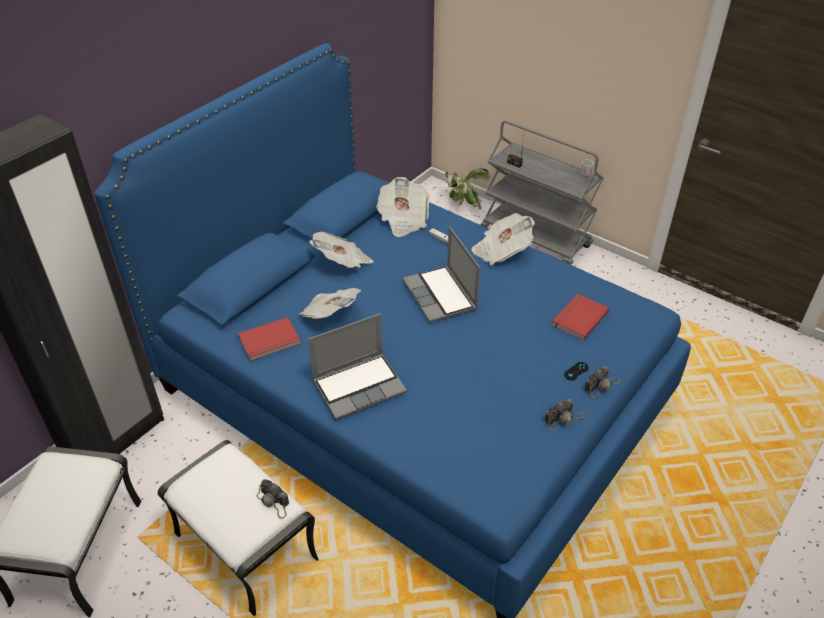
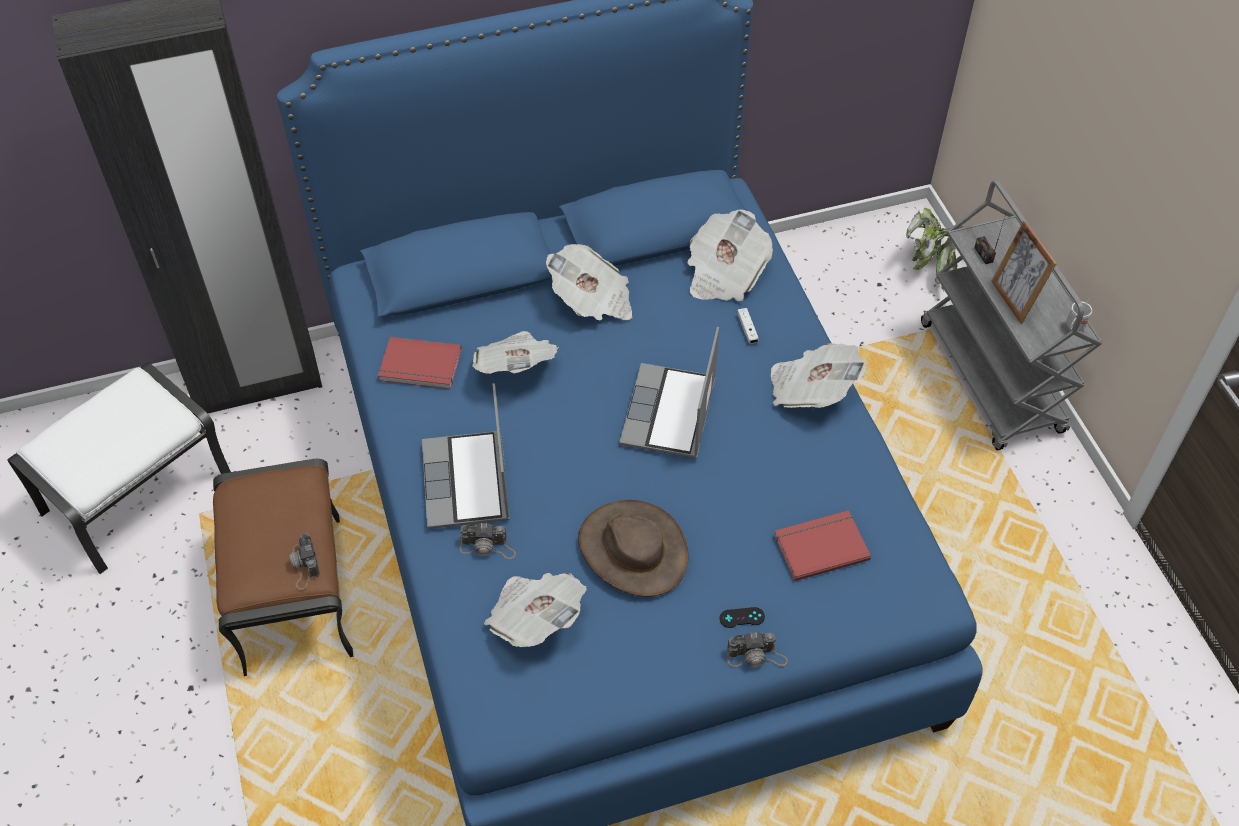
camera: 35 degrees right, 10 degrees up
(247, 546) = (295, 594): white ottoman -> brown ottoman
(360, 386) = (468, 483): laptop -> laptop turned 75 degrees clockwise
(469, 433) = (535, 619): none -> newspaper
(488, 369) = (633, 549): none -> brown hat
(547, 176) = (1013, 300): none -> picture frame
(564, 418) = (665, 669): camera -> camera (488, 546)

